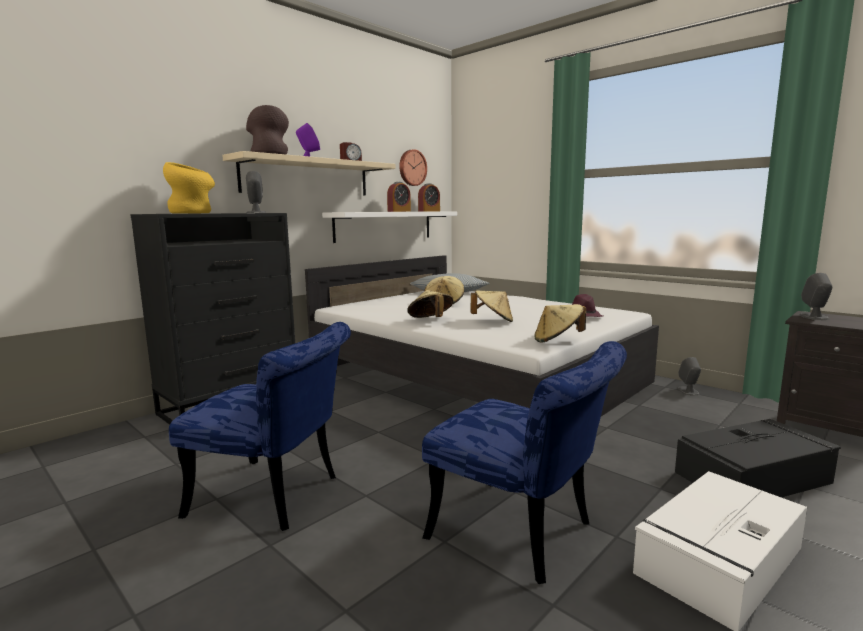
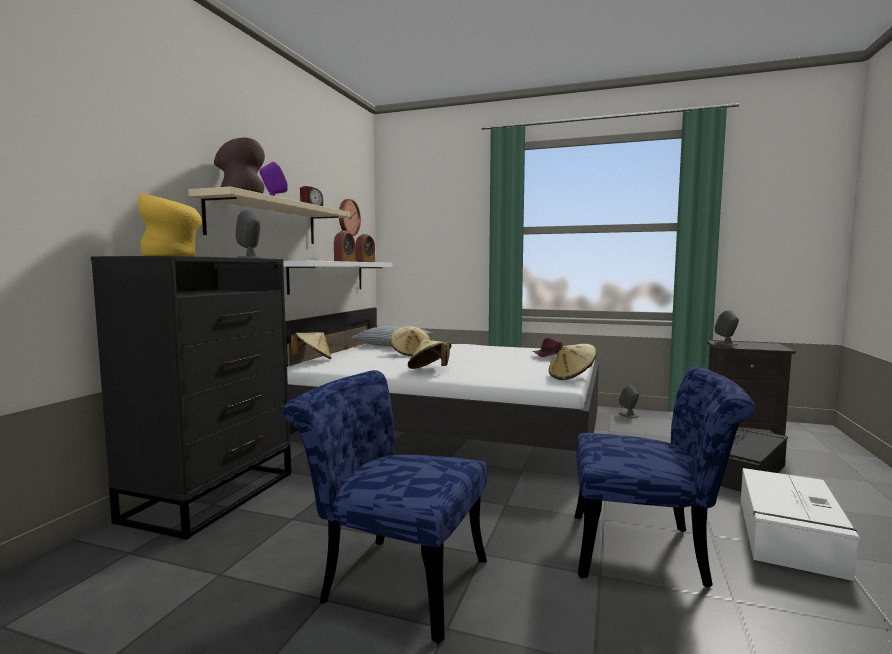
camera: 25 degrees left, 5 degrees down
(276, 497) = (392, 579): blue chair -> blue chair turned 150 degrees counterclockwise
(493, 321) = (487, 366): beige hat -> beige hat (313, 359)

